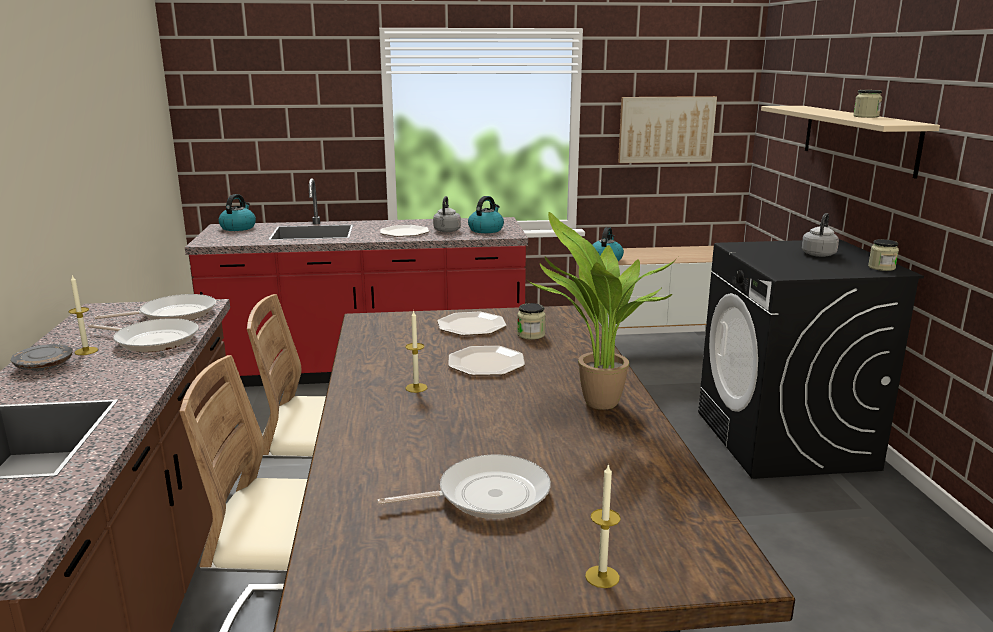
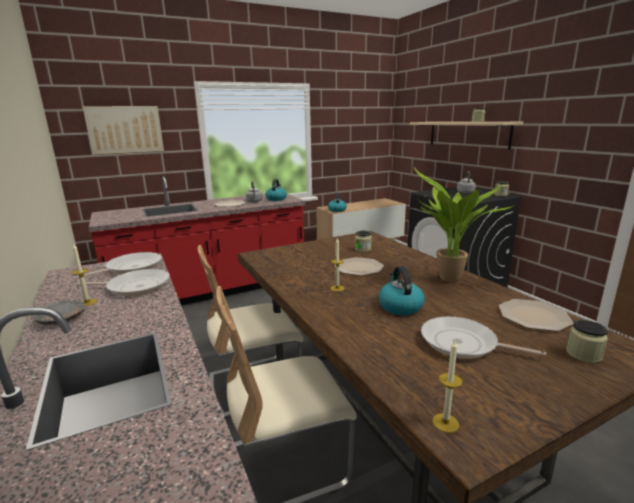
camera: 20 degrees left, 0 degrees up
(238, 227) = (115, 212): kettle -> kettle (400, 306)
(471, 325) = (323, 249): plate -> plate (533, 316)
(486, 495) = (463, 344): frying pan -> frying pan turned 120 degrees counterclockwise
(602, 577) = (590, 377): candle -> candle (445, 423)
(641, 549) = (583, 354): none -> jar
(666, 129) = (353, 139): picture -> picture (125, 129)

